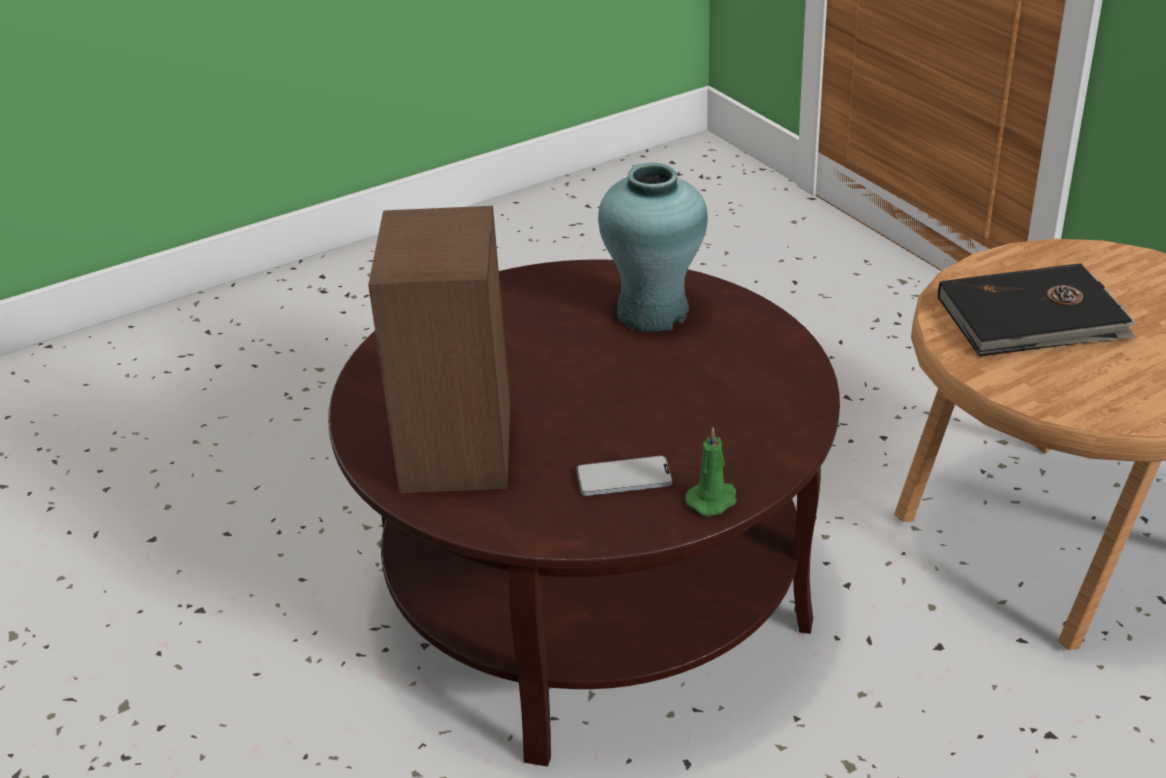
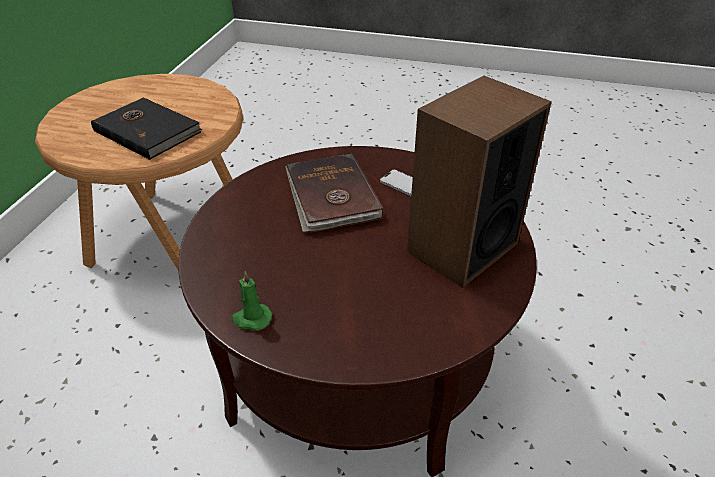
camera: 135 degrees left, 5 degrees up
(653, 312) = (251, 254): turquoise vase -> none
(684, 405) = (331, 197): none -> brown book
(713, 500) = (387, 158): green candle -> green candle (251, 319)

